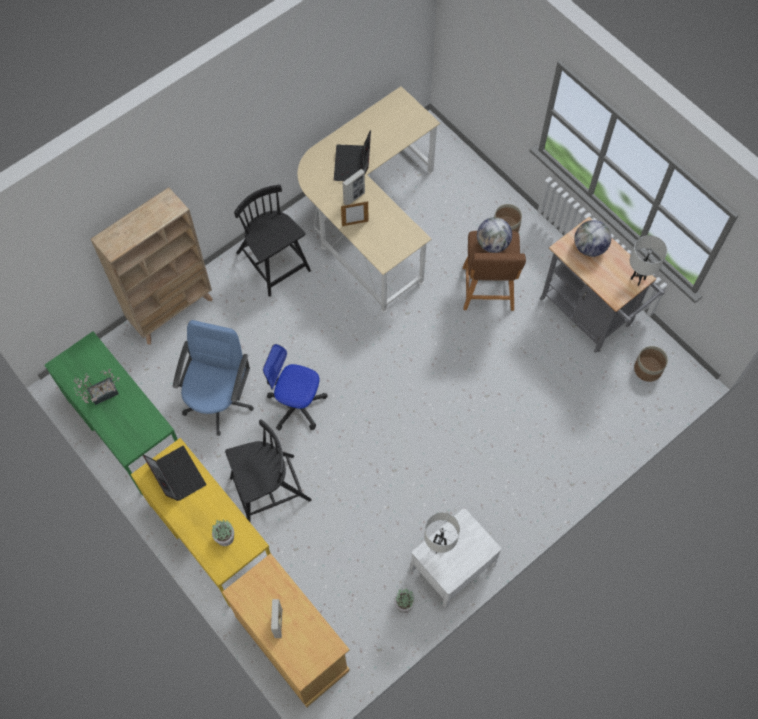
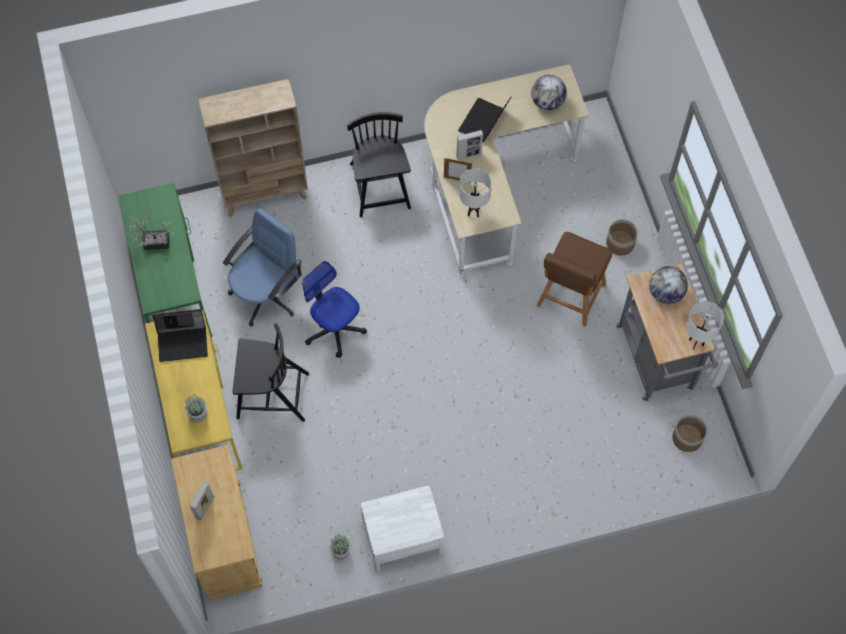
camera: 25 degrees right, 0 degrees up
(176, 475) = (183, 341): laptop -> laptop turned 90 degrees clockwise
(439, 546) = (388, 509): white table lamp -> white table lamp (473, 212)
(493, 244) = (580, 252): globe -> globe (547, 102)

